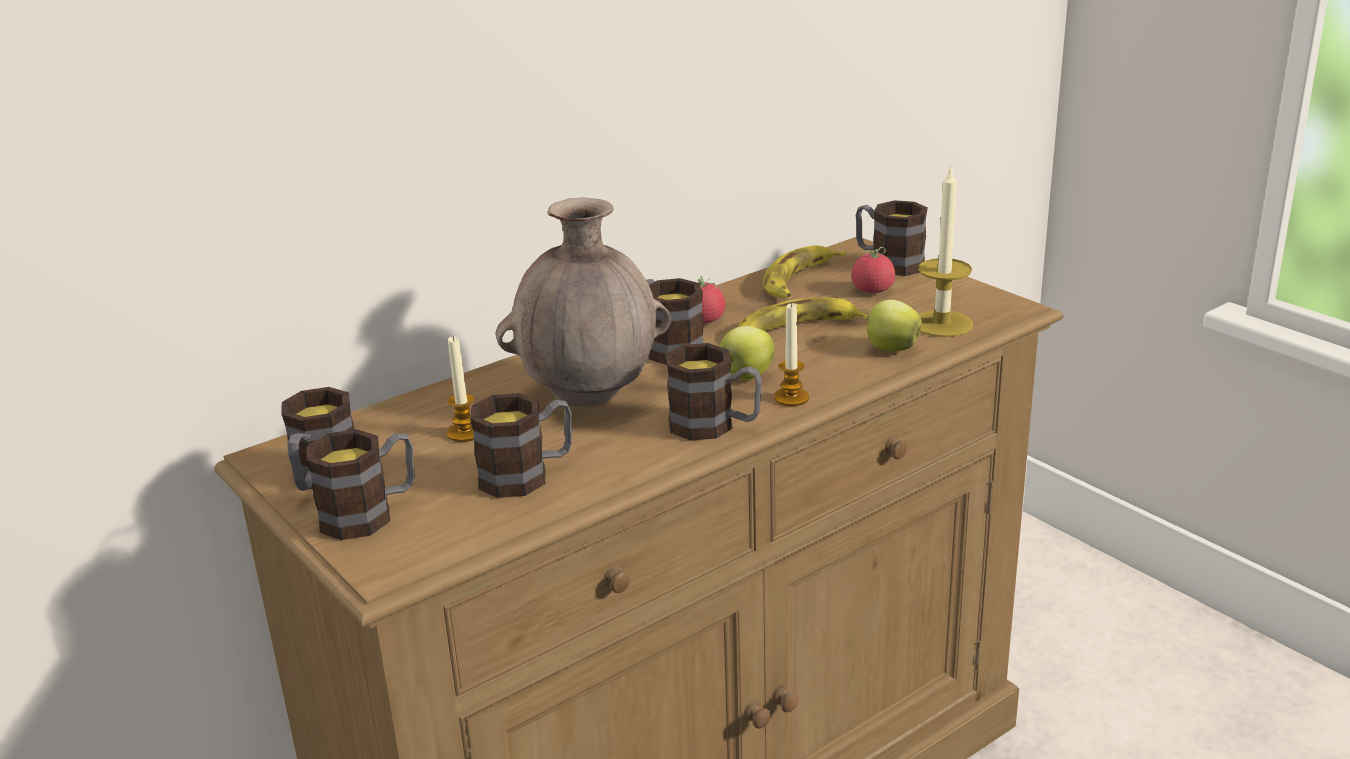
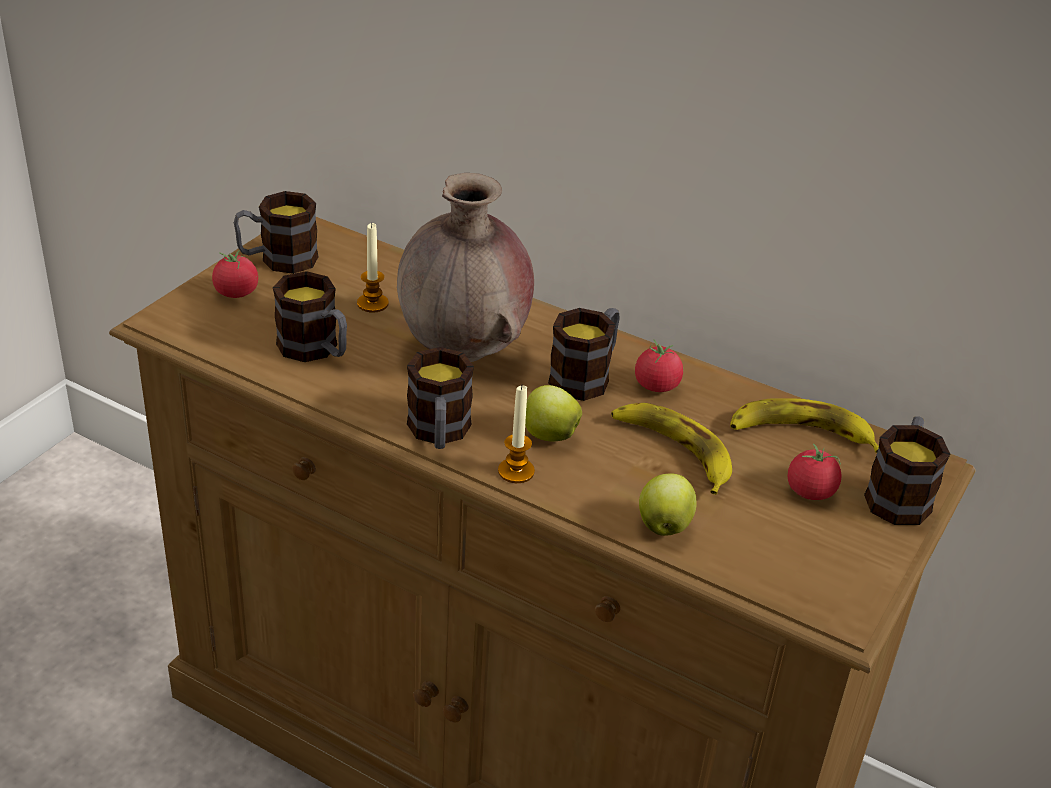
camera: 65 degrees right, 10 degrees up
(370, 513) = (236, 293): mug -> tomato
(941, 324) = (753, 557): candle -> none

